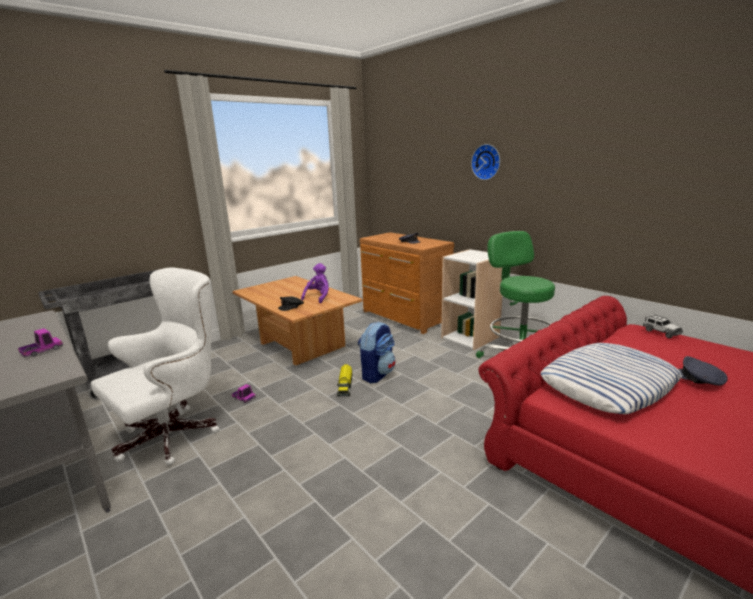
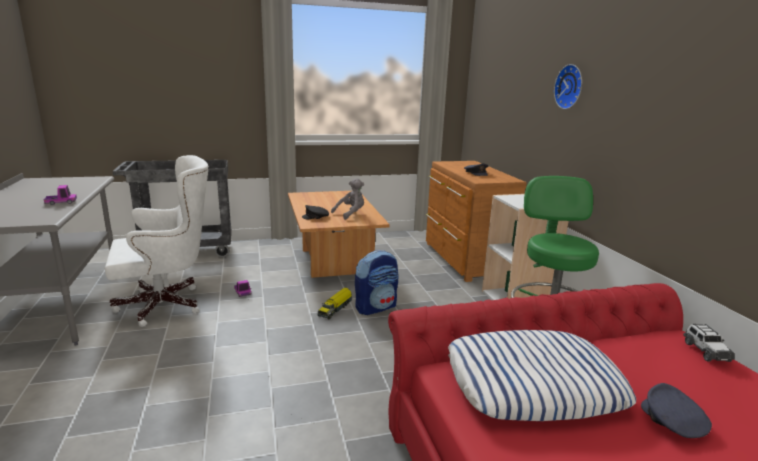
camera: 25 degrees right, 0 degrees up
(318, 297) = (350, 214): purple plush toy -> grey plush toy

